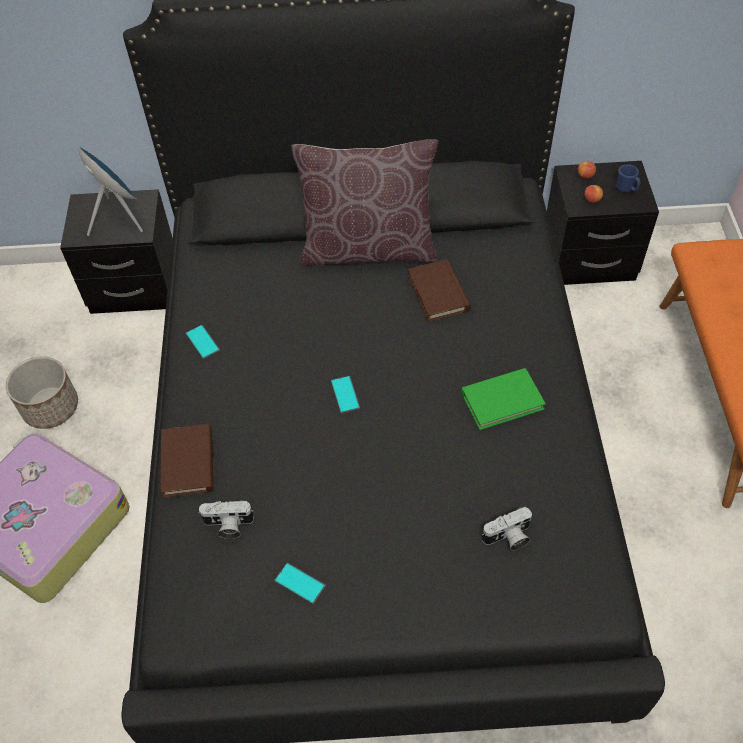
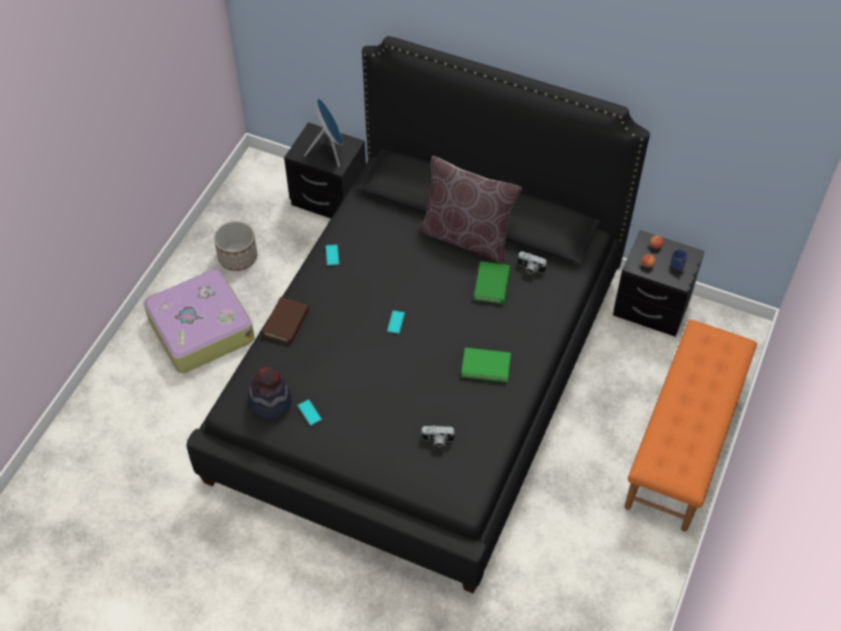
camera: 25 degrees right, 0 degrees up
(228, 525) = (288, 365): camera -> camera (530, 269)
(231, 594) = (270, 401): none -> hat
(438, 293) = (492, 284): brown book -> green book

